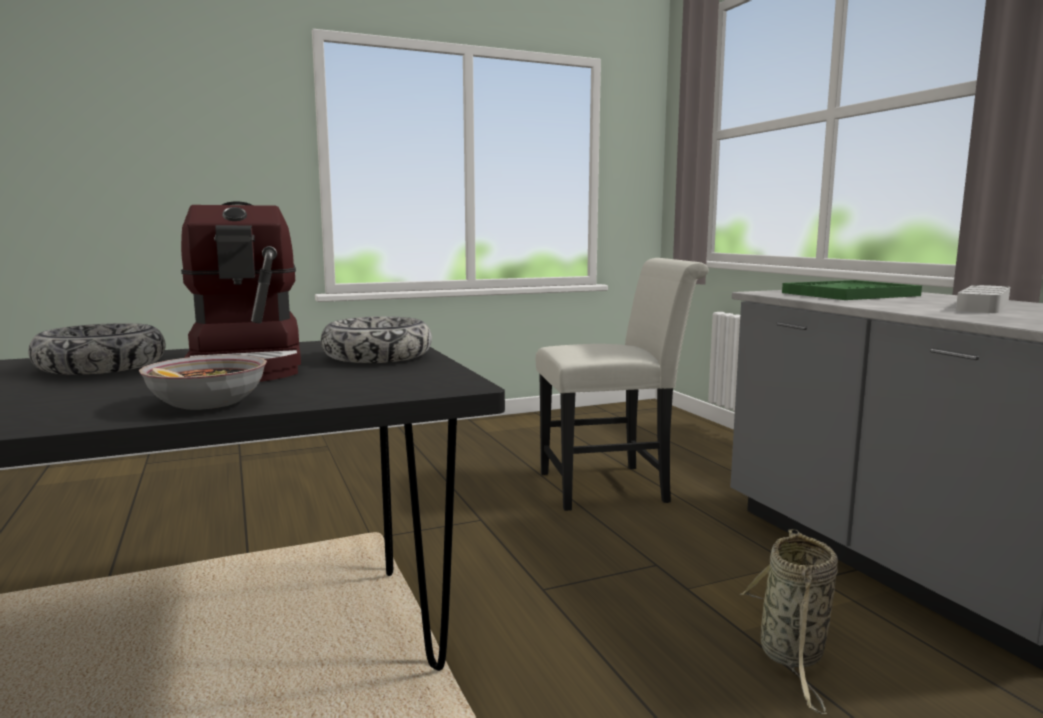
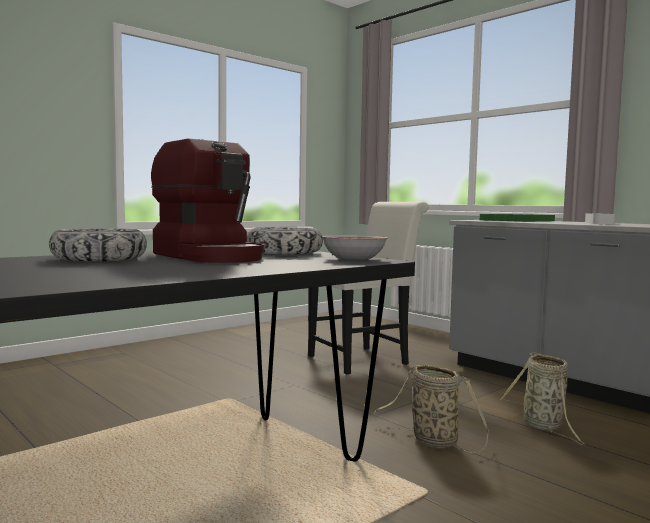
camera: 20 degrees left, 5 degrees down
(208, 403) = (256, 268): bowl -> bowl (354, 259)
(582, 652) = (431, 441): none -> basket

